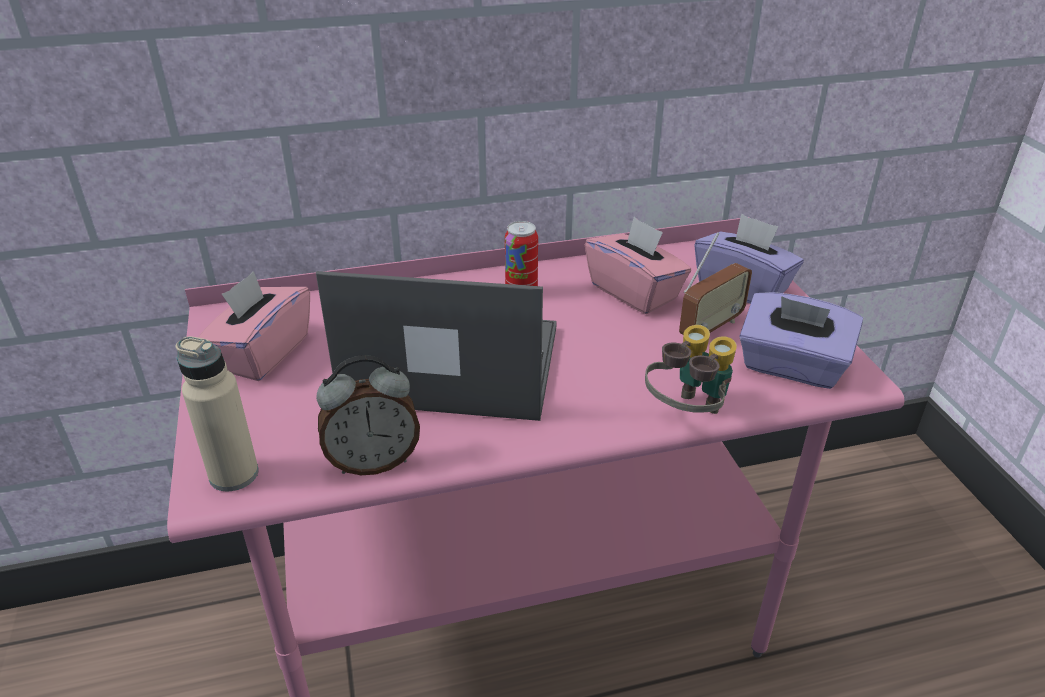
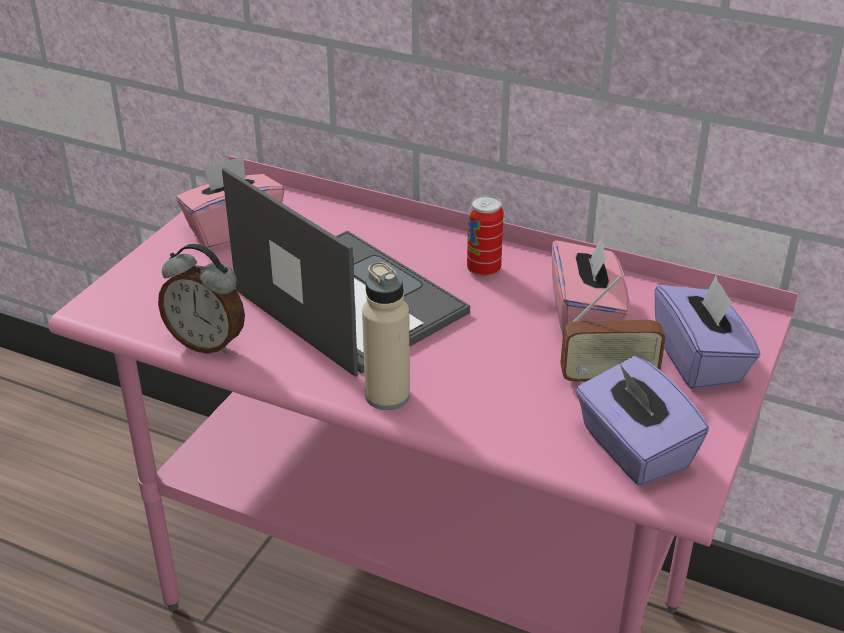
camera: 40 degrees right, 0 degrees up
(234, 474) = (119, 305): beige bottle -> beige bottle (387, 396)
(687, 414) = (477, 435): binoculars -> none

